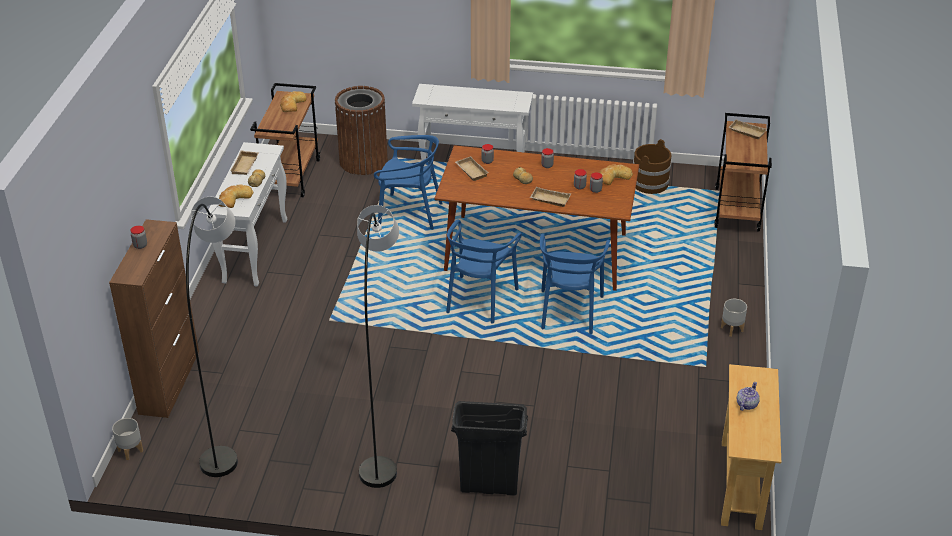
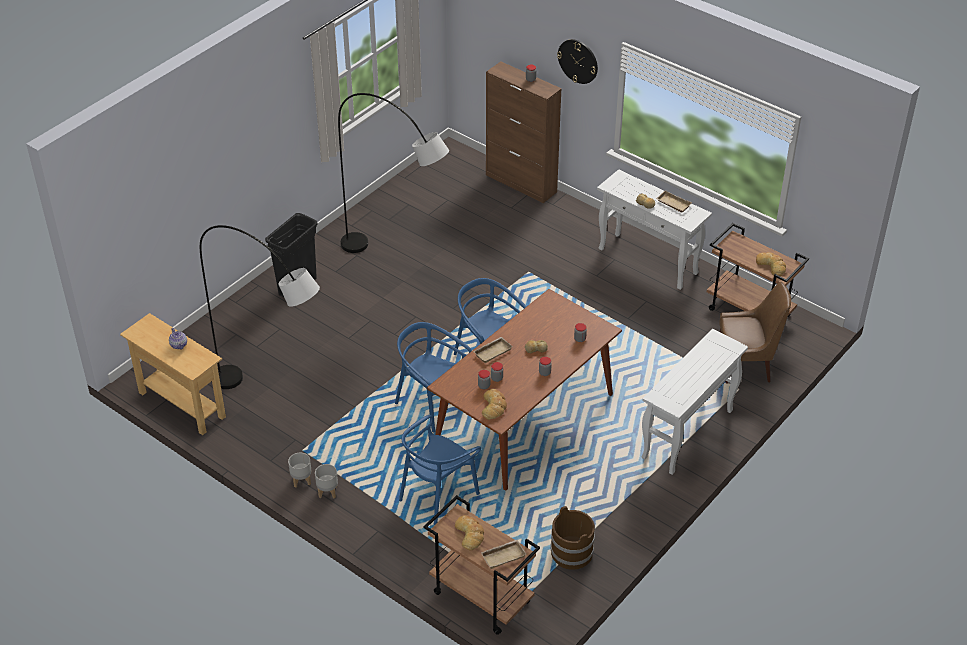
camera: 120 degrees right, 5 degrees up
(130, 451) = (467, 154): grey planter -> grey planter (301, 480)
(140, 167) = (578, 61): none -> wall clock
(228, 413) = (468, 199): grey floor lamp -> grey floor lamp (274, 398)
(234, 198) = (628, 186): bread -> bread (470, 534)
(363, 161) = (746, 365): brown trash can -> brown chair
(409, 213) = (640, 364): blue chair -> blue chair (438, 494)
(470, 171) = (572, 323): beige tray -> none

